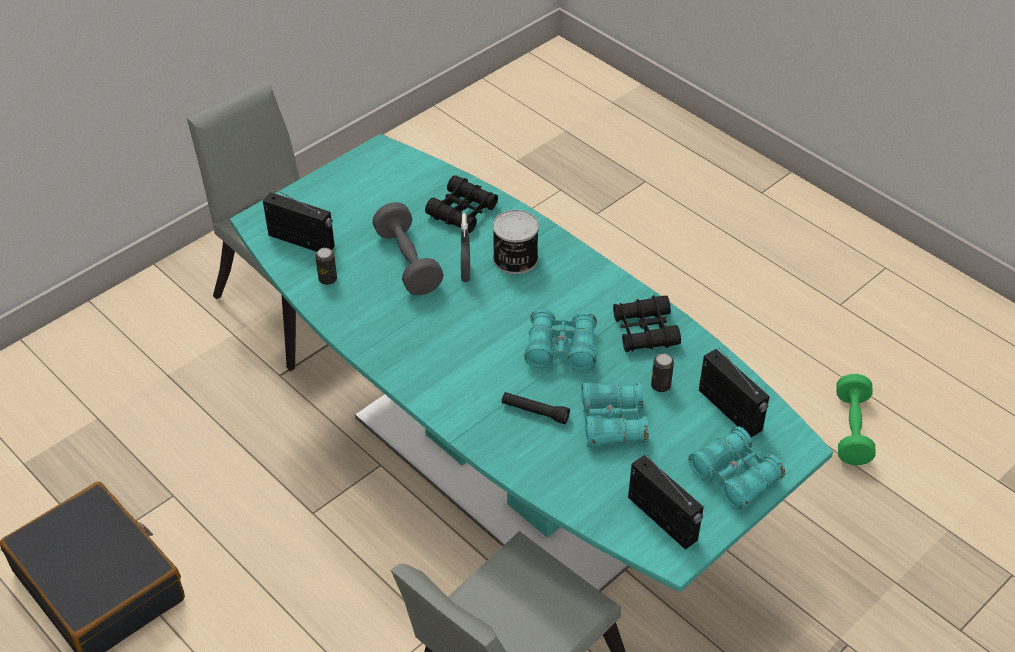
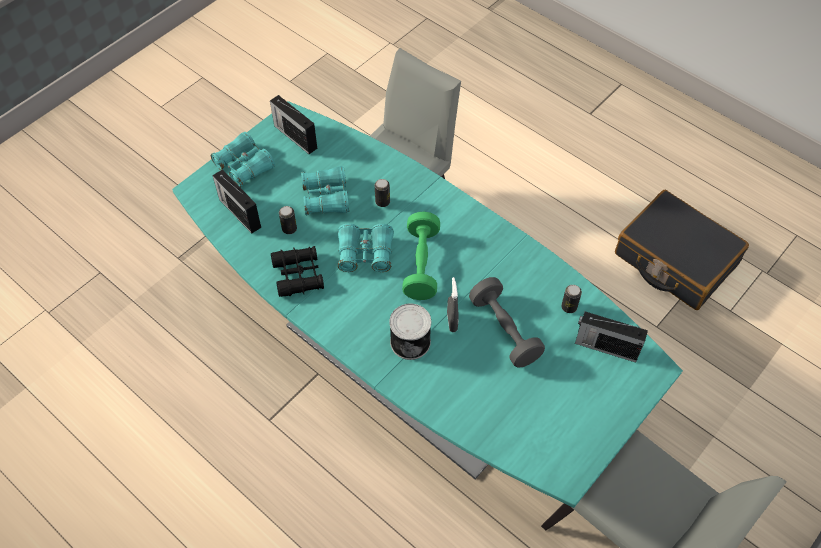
camera: 175 degrees right, 10 degrees up
(462, 211) = (466, 395): black binoculars -> none
(535, 412) = (382, 202): black flashlight -> can
(852, 430) = (128, 426): green dumbbell -> green dumbbell (421, 264)

